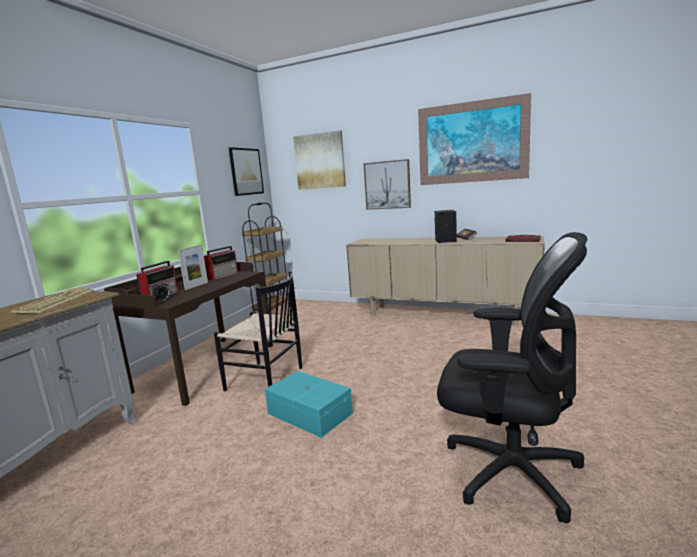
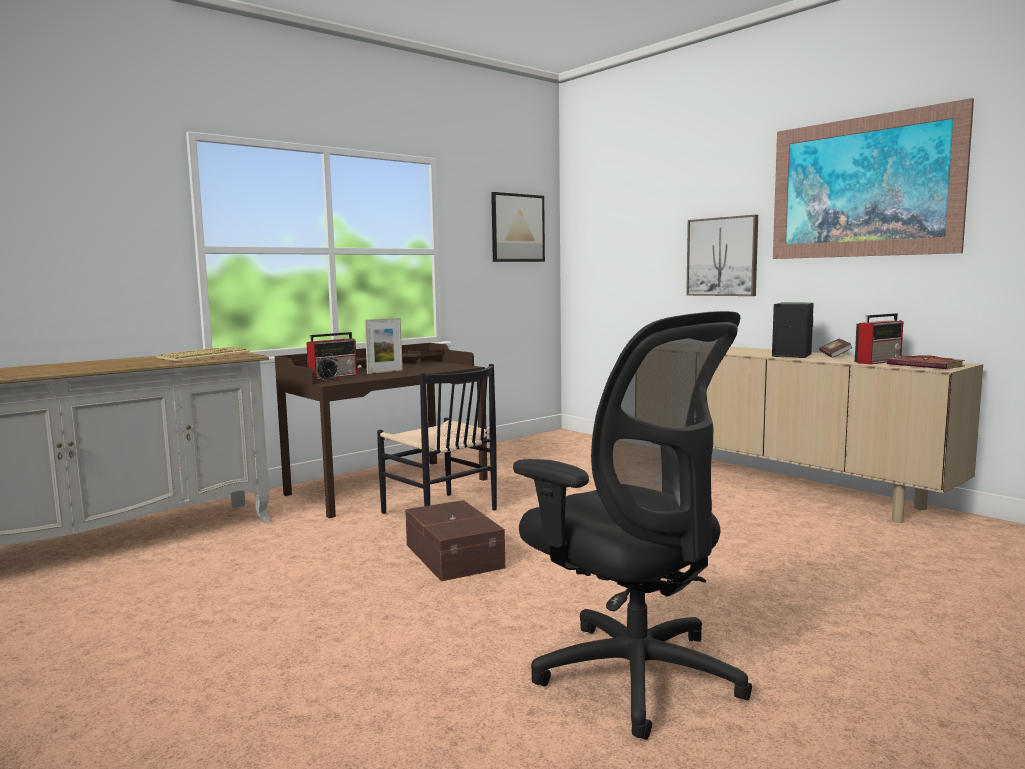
camera: 25 degrees right, 5 degrees down
(223, 276) = (431, 366): radio -> radio (879, 361)
(272, 311) = (529, 441): brown cart -> none
(310, 412) = (455, 555): turquoise storage box -> brown storage box
(320, 161) = (628, 215): picture -> none

